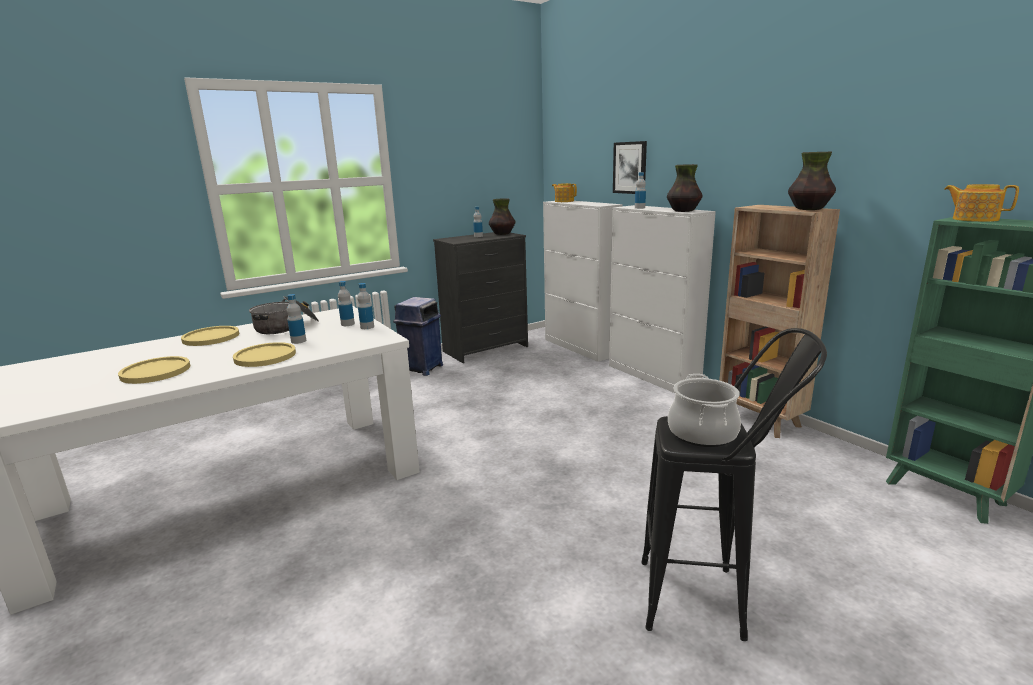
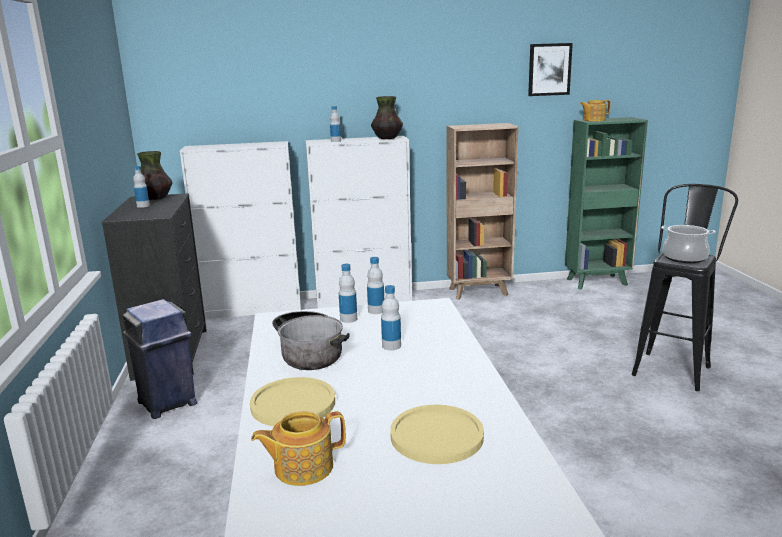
camera: 65 degrees left, 0 degrees up
(265, 356) = (437, 364): yellow plate -> none
(564, 201) = (205, 146): teapot -> teapot (302, 467)
(630, 167) = (291, 102): picture -> picture (549, 69)
(809, 209) = (499, 124): vase -> none

